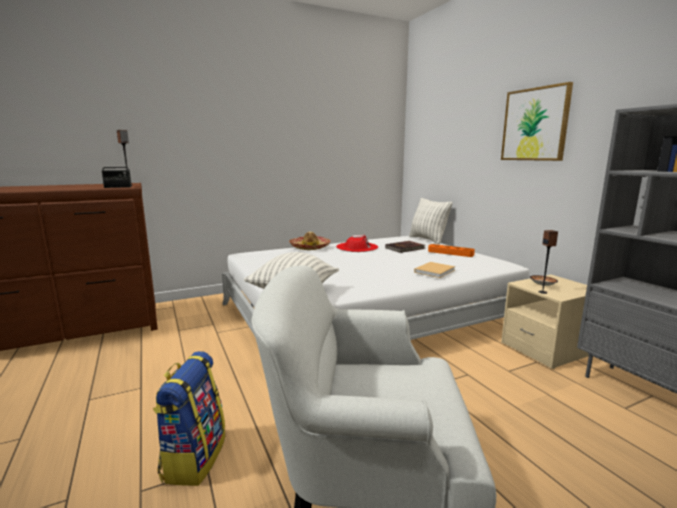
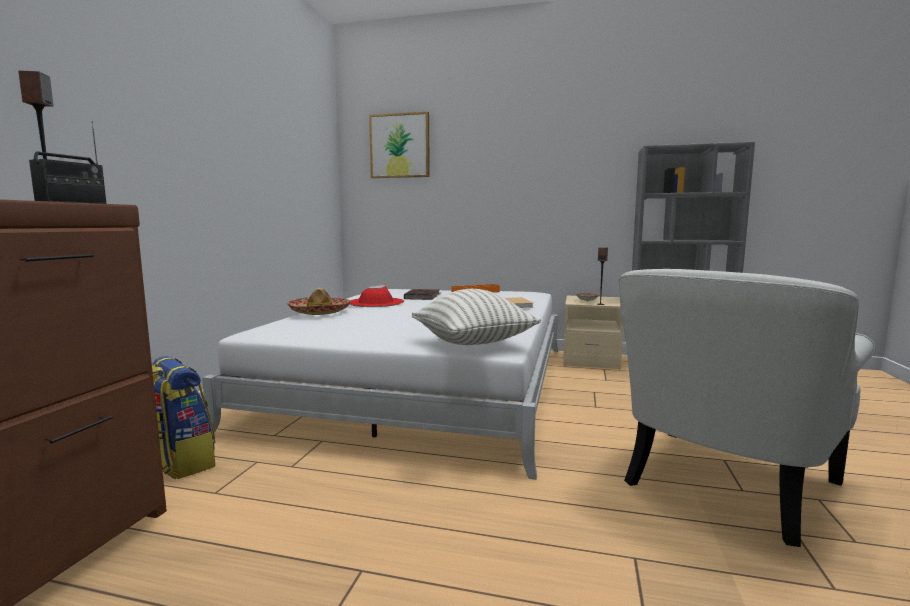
camera: 50 degrees left, 5 degrees down
(193, 457) = (604, 562): backpack -> backpack (181, 462)
(428, 239) = (410, 288): pillow -> none
(535, 124) = (532, 158): picture -> picture (400, 146)

